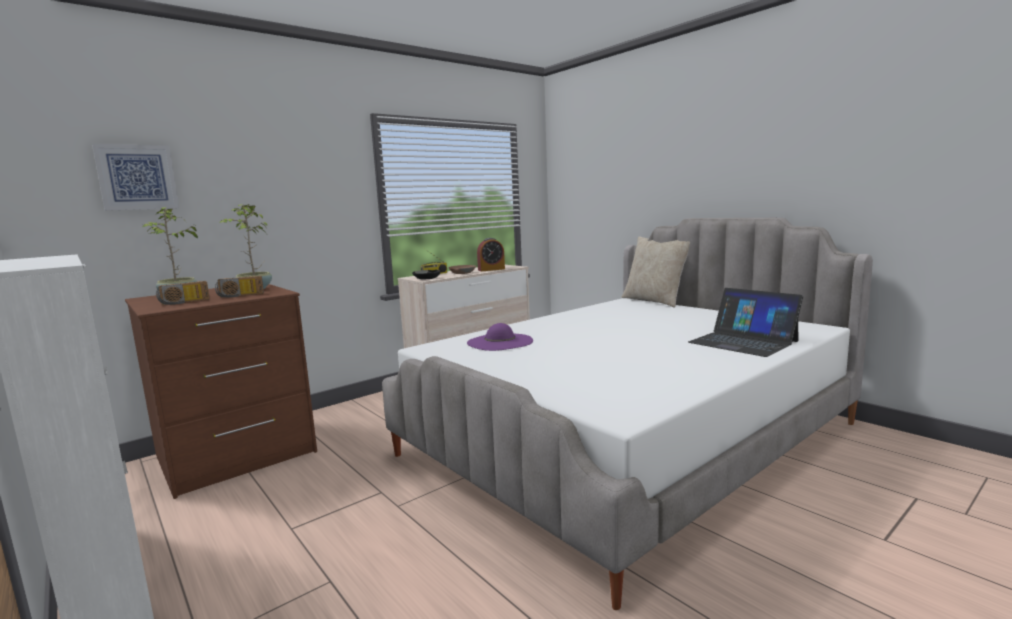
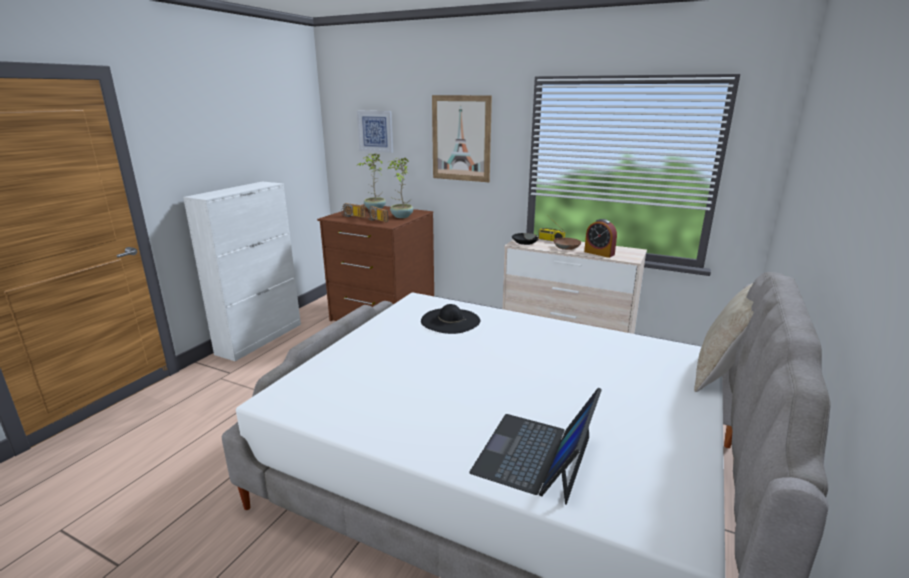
camera: 65 degrees right, 10 degrees up
(292, 182) = (461, 138): none -> picture
(500, 342) = (450, 320): purple hat -> black hat

